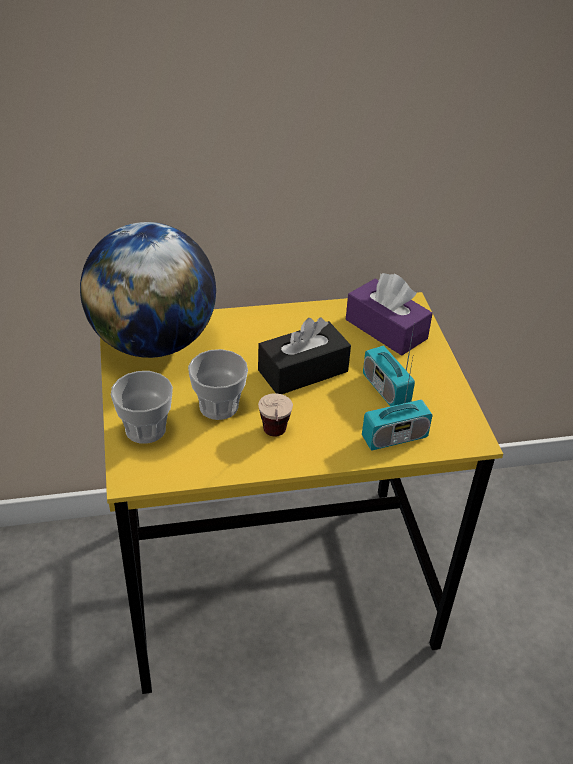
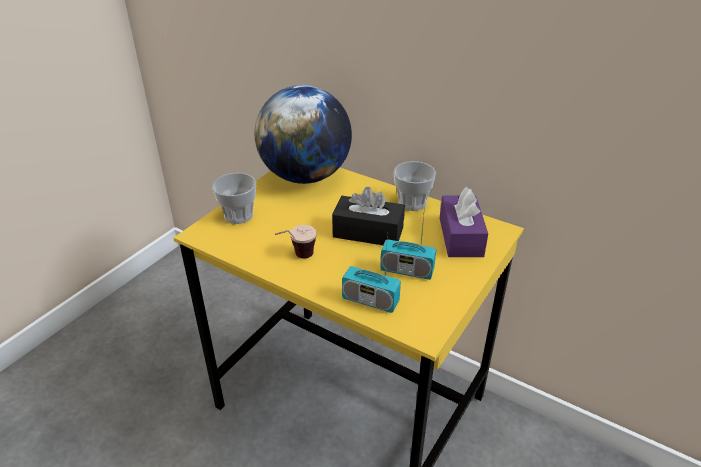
camera: 45 degrees right, 5 degrees down
(218, 406) = (291, 225): cup -> cup (412, 203)
(385, 389) = (407, 270): radio -> radio turned 90 degrees counterclockwise

